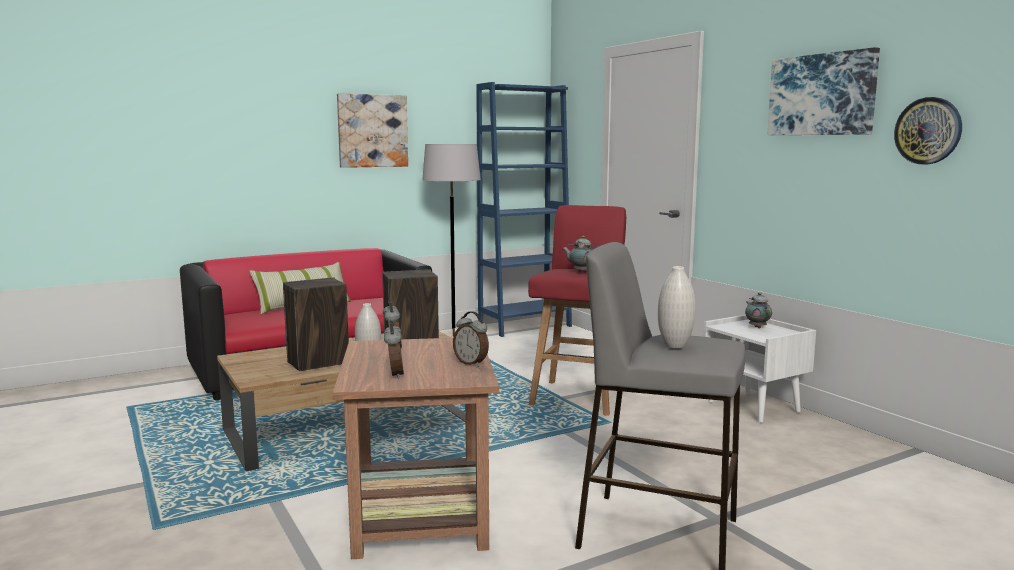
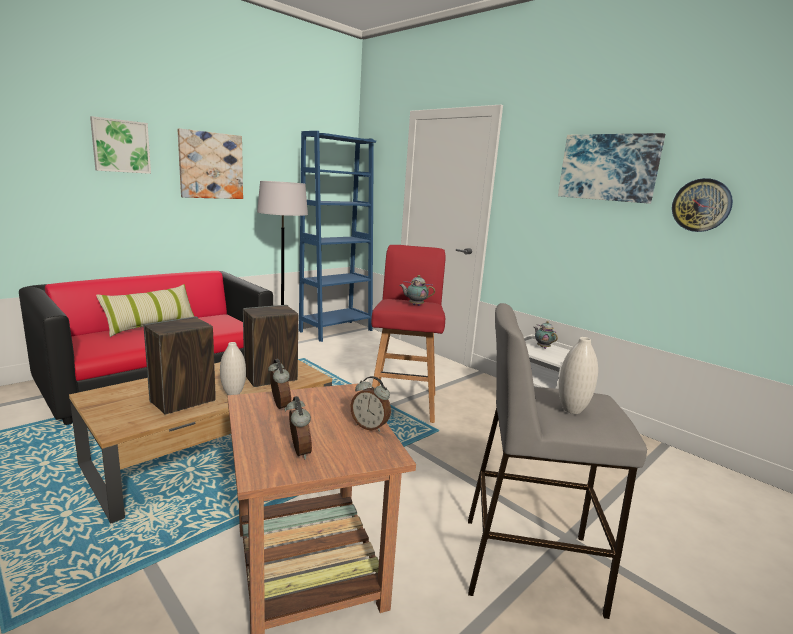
camera: 15 degrees left, 5 degrees up
(279, 116) = (121, 146): none -> picture

